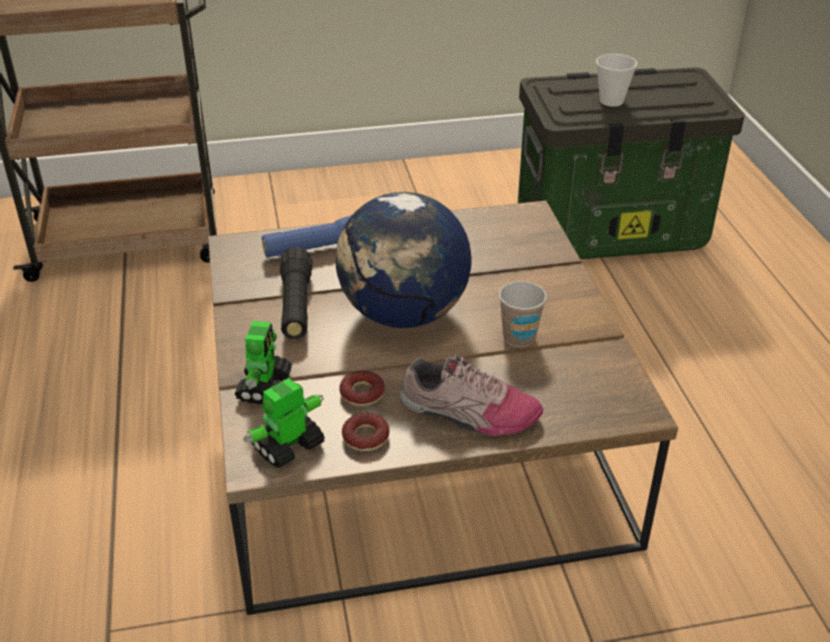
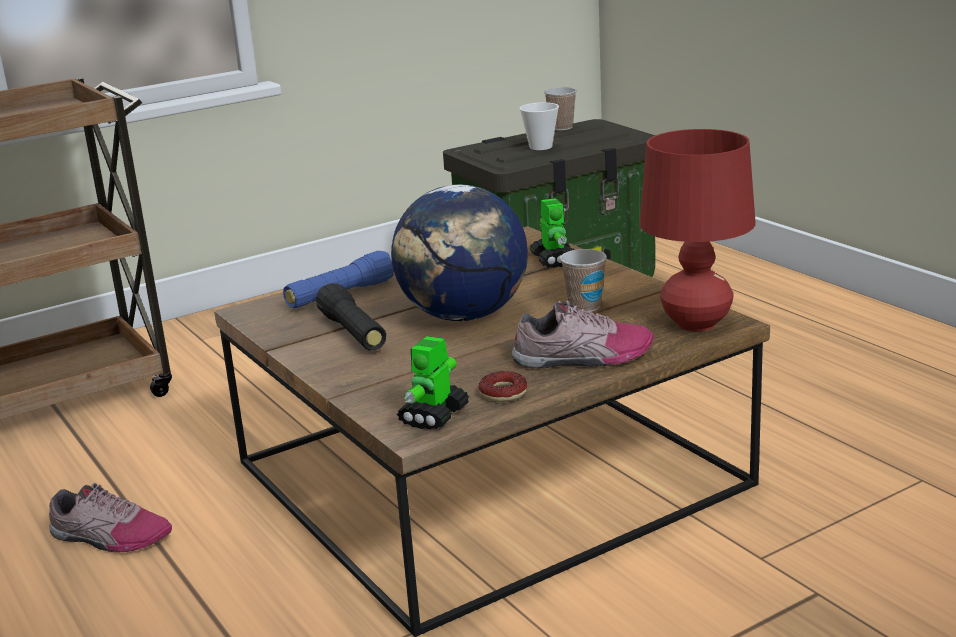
camera: 20 degrees left, 15 degrees down
(86, 410) = (109, 538): none -> shoe
(265, 386) = (373, 386): toy robot -> toy robot (554, 259)
(362, 393) = (473, 369): donut -> none
(606, 400) = (696, 323): none -> red table lamp
(652, 76) = (561, 127): none -> cup

